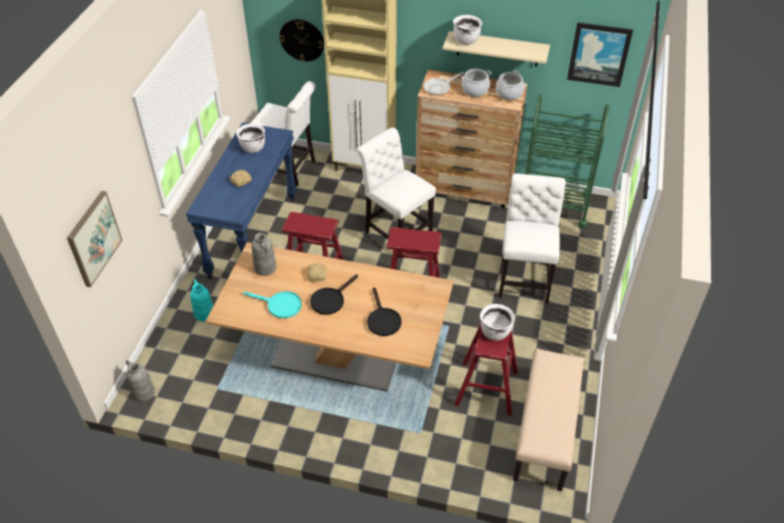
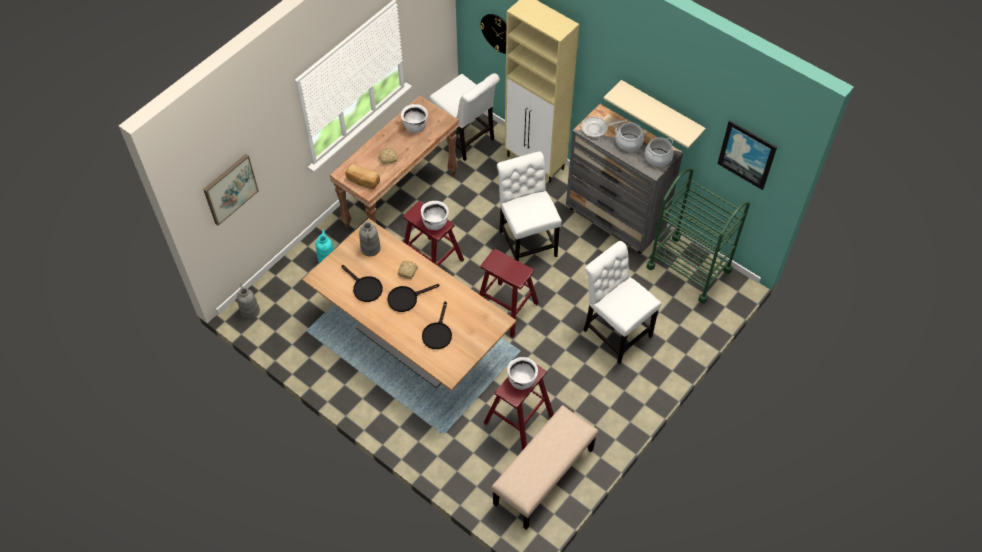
camera: 25 degrees right, 10 degrees up
(225, 208) = (362, 181): none -> bread
(253, 237) = (400, 199): blue console table -> brown console table
(280, 305) = (364, 287): turquoise frying pan -> black frying pan
(465, 189) = (615, 219): brown dresser -> grey dresser
(466, 40) = (629, 96): white cooking pot -> white cooking pot (435, 223)
(524, 278) = (614, 331): white chair -> white chair turned 75 degrees counterclockwise

